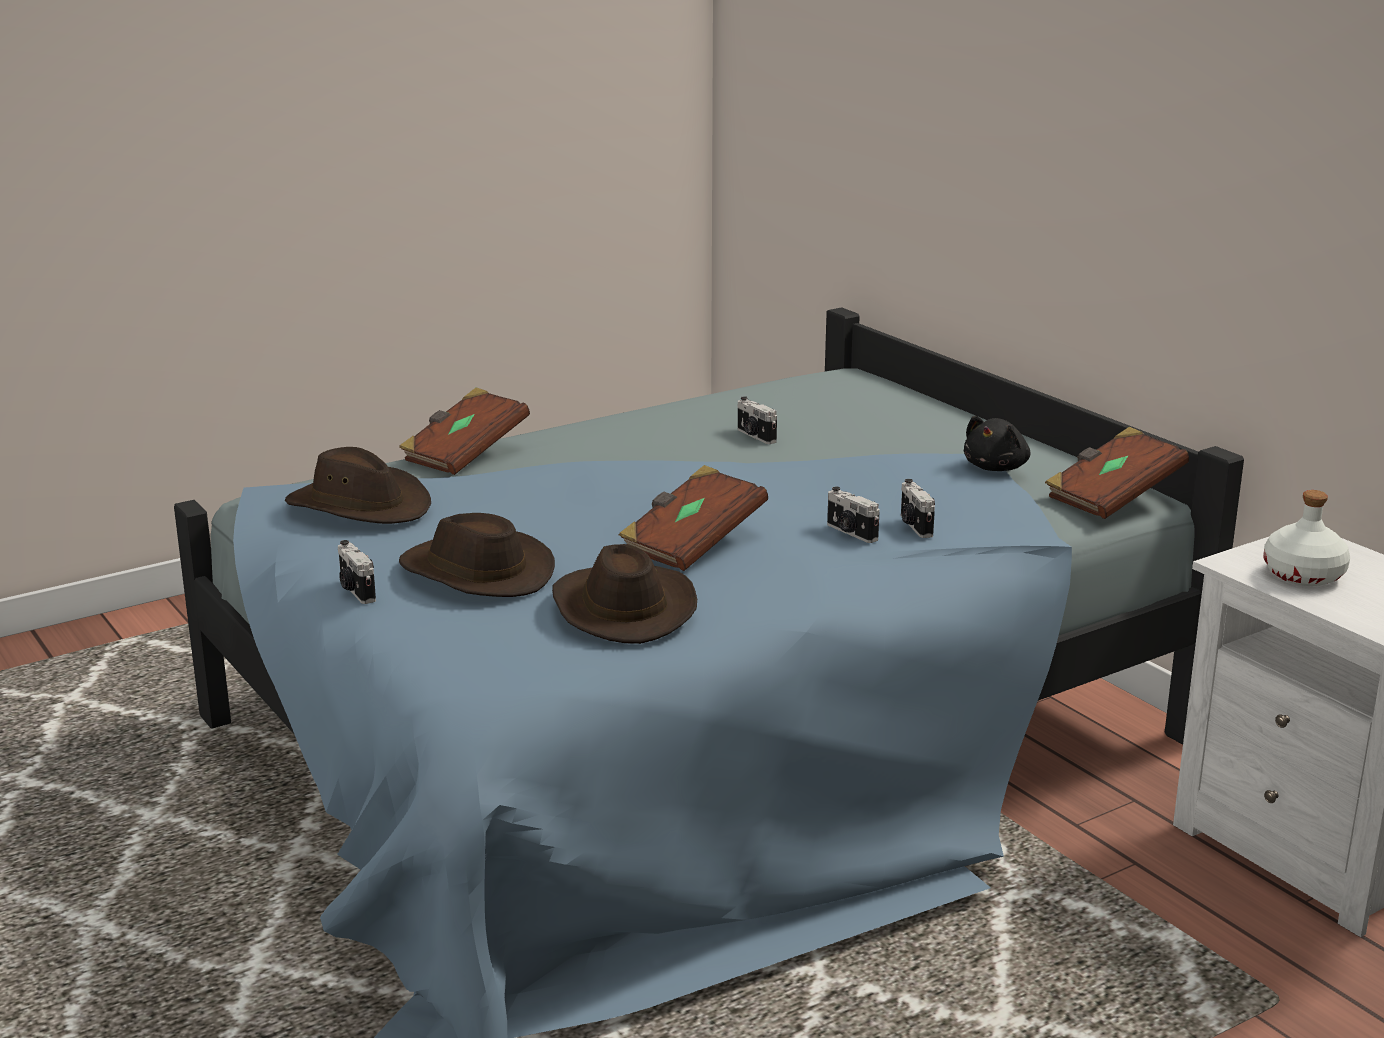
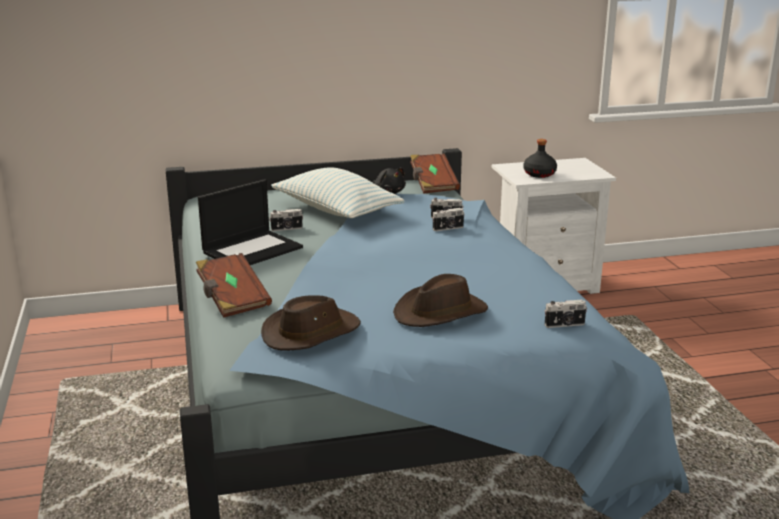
camera: 70 degrees left, 0 degrees up
(356, 591) = (444, 346): camera -> camera (565, 325)
(622, 608) = (508, 285): brown hat -> none
(650, 432) = (253, 249): none -> laptop
(692, 543) = (437, 260): brown book -> none
(874, 451) = (336, 211): none -> pillow
(1303, 575) = (540, 174): white bottle -> black bottle

